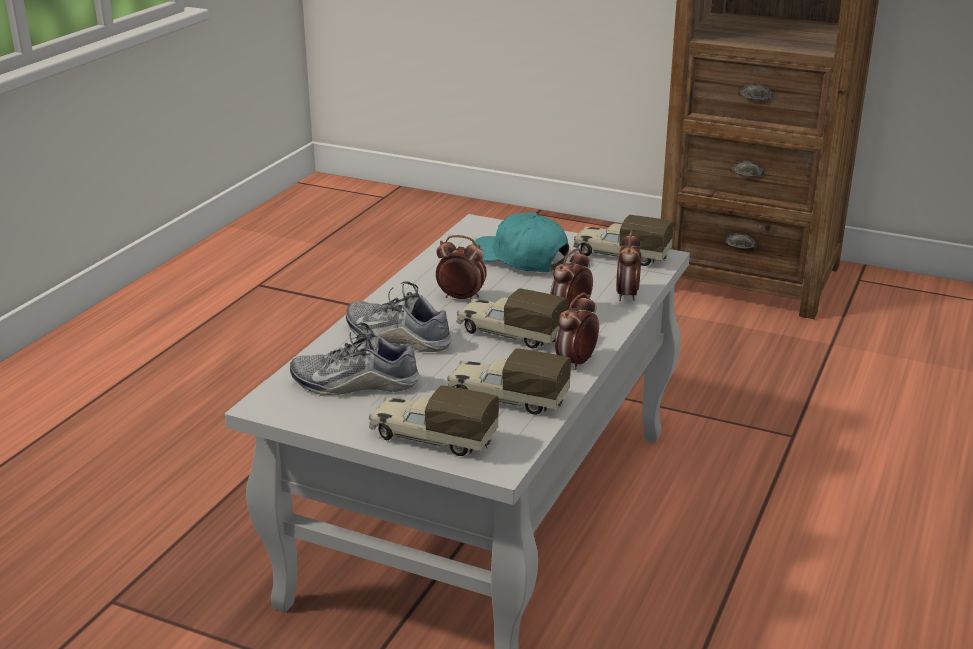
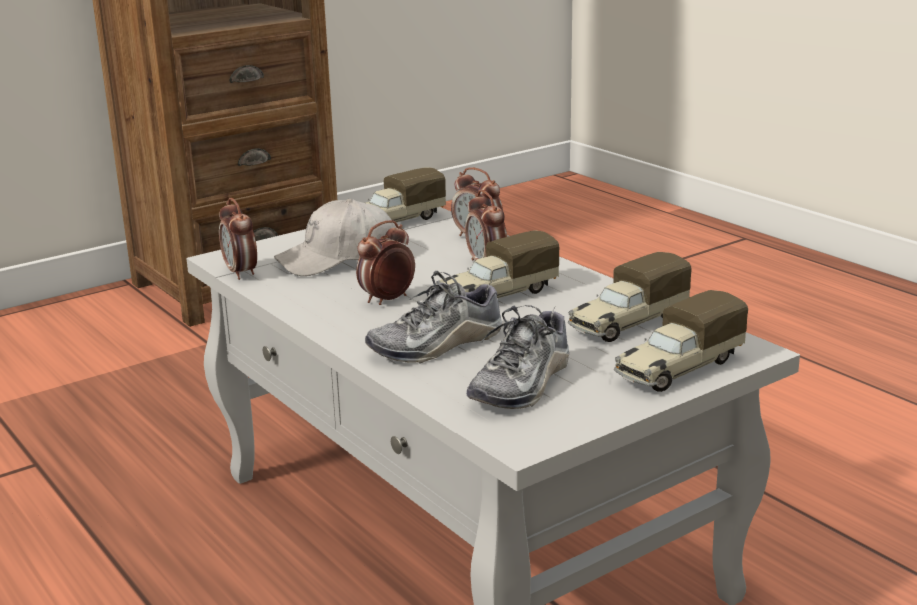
camera: 60 degrees left, 5 degrees down
(520, 259) = (337, 258): turquoise cap -> white cap
(576, 363) = (586, 283): alarm clock -> alarm clock (241, 273)

